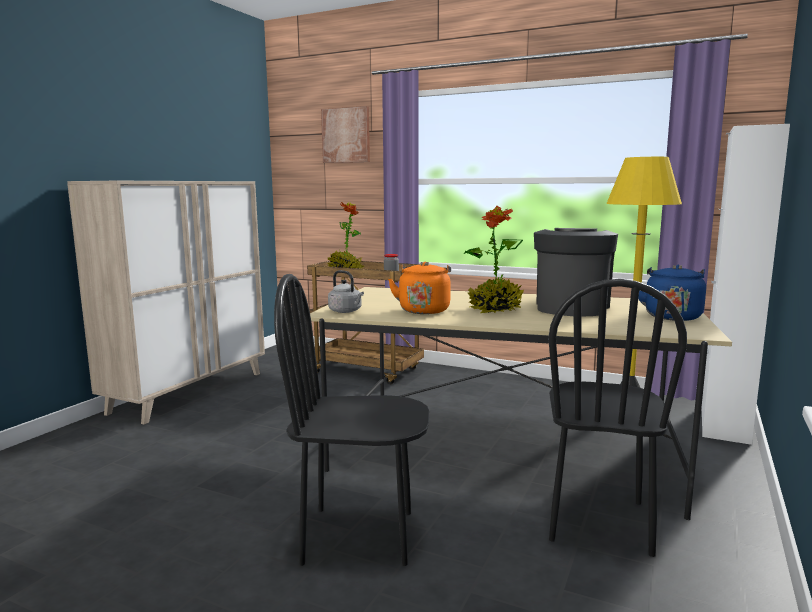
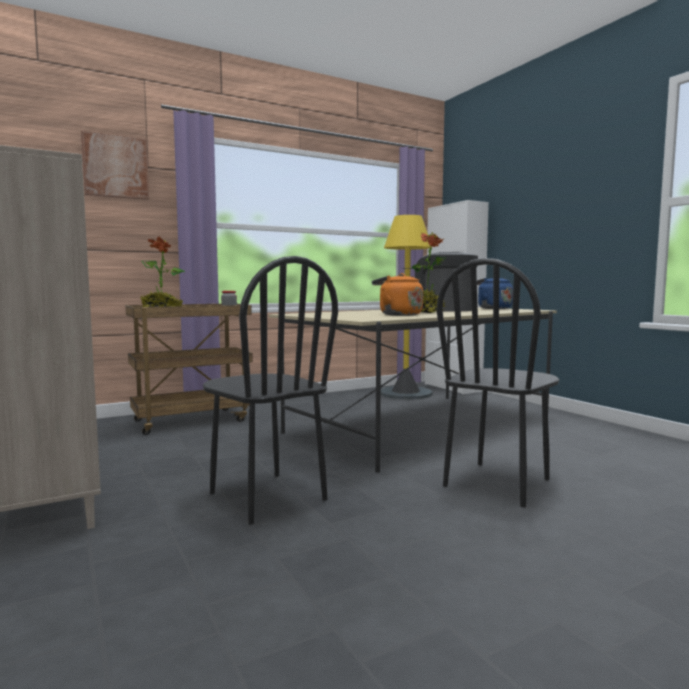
camera: 55 degrees left, 5 degrees down
(346, 311) = (365, 318): grey kettle -> none
(598, 521) = (533, 432): black chair -> black chair (266, 497)

